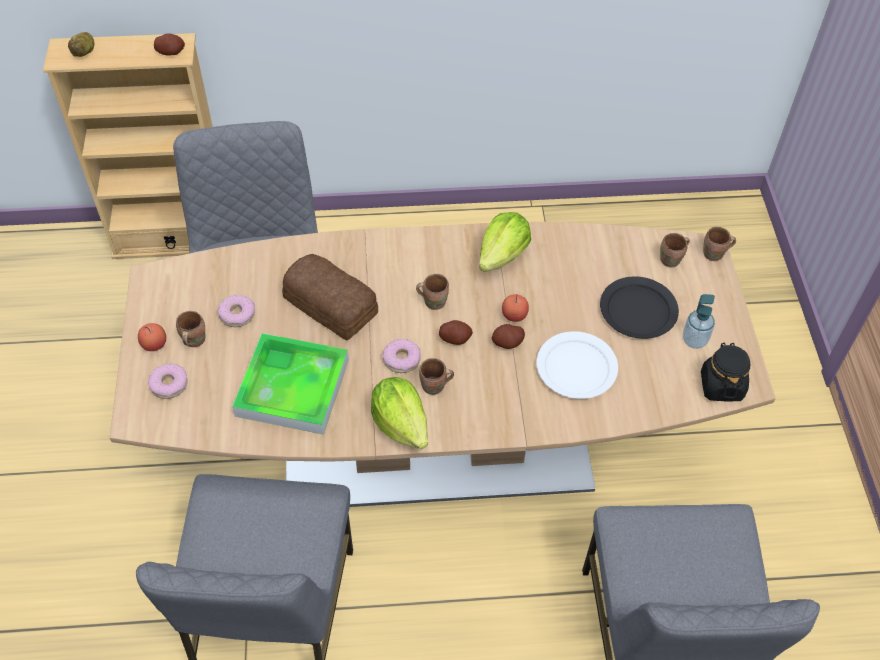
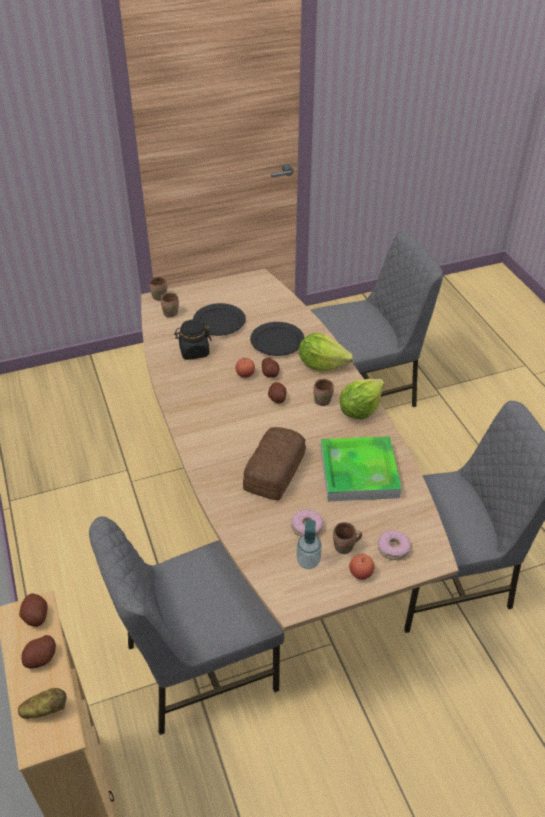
camera: 105 degrees left, 10 degrees down
(130, 52) = (41, 658): none -> potato
(401, 359) = (307, 421): donut -> none
(433, 301) = (247, 415): brown mug -> none
(503, 256) = (191, 388): lettuce -> lettuce (322, 364)
(576, 368) = (277, 341): white plate -> black plate
(694, 340) = (235, 298): soap dispenser -> soap dispenser (308, 561)
(721, 385) = (265, 286): black jar -> black jar (194, 351)

